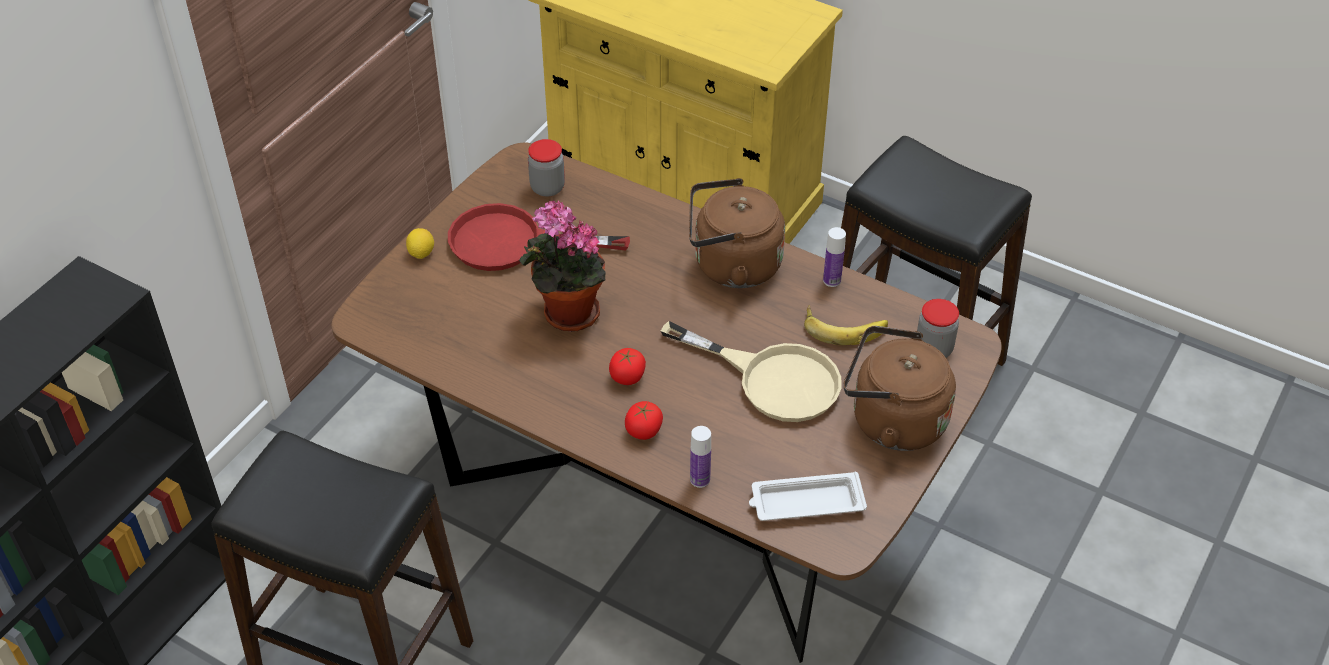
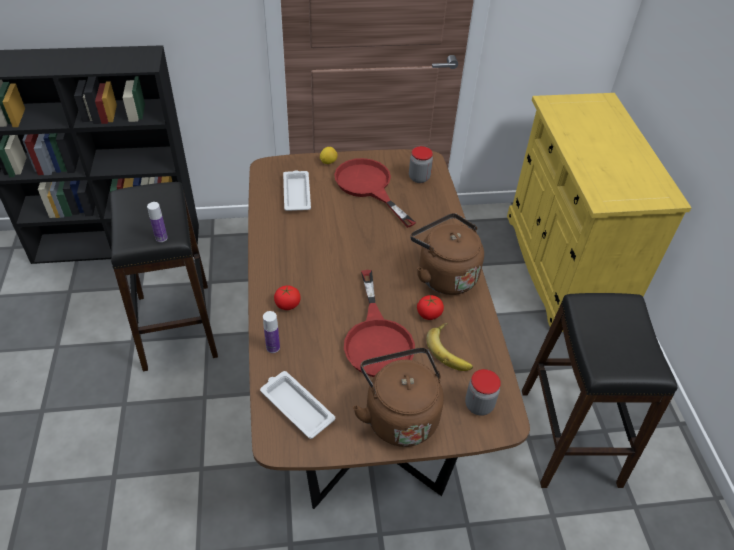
camera: 50 degrees right, 0 degrees up
(450, 317) = (296, 193): none -> white tray
(566, 314) = (340, 231): potted plant -> none
(627, 377) = (320, 277): tomato -> tomato (429, 314)
(772, 379) = (377, 339): beige frying pan -> red frying pan
(832, 280) = (481, 324): bottle -> bottle (161, 238)

